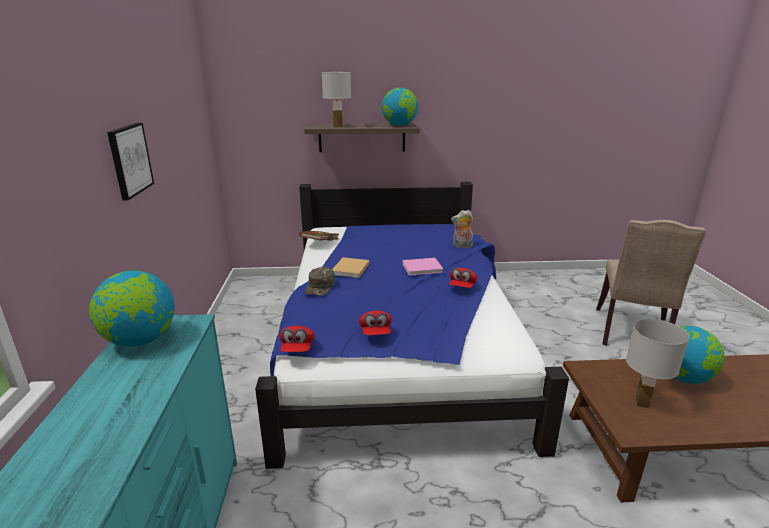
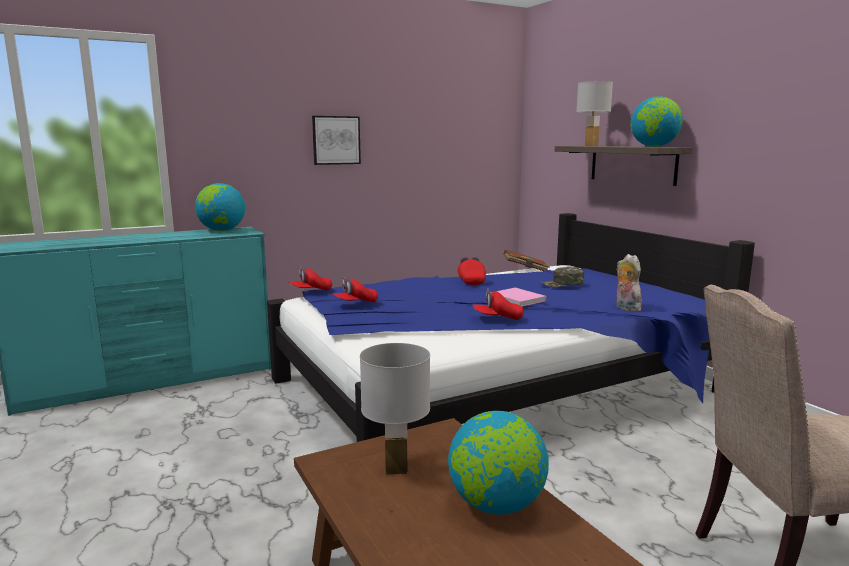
camera: 65 degrees right, 10 degrees down
(320, 286) = (420, 279): green cap -> green cap (562, 283)
(350, 269) = (470, 281): beige book -> red cap

